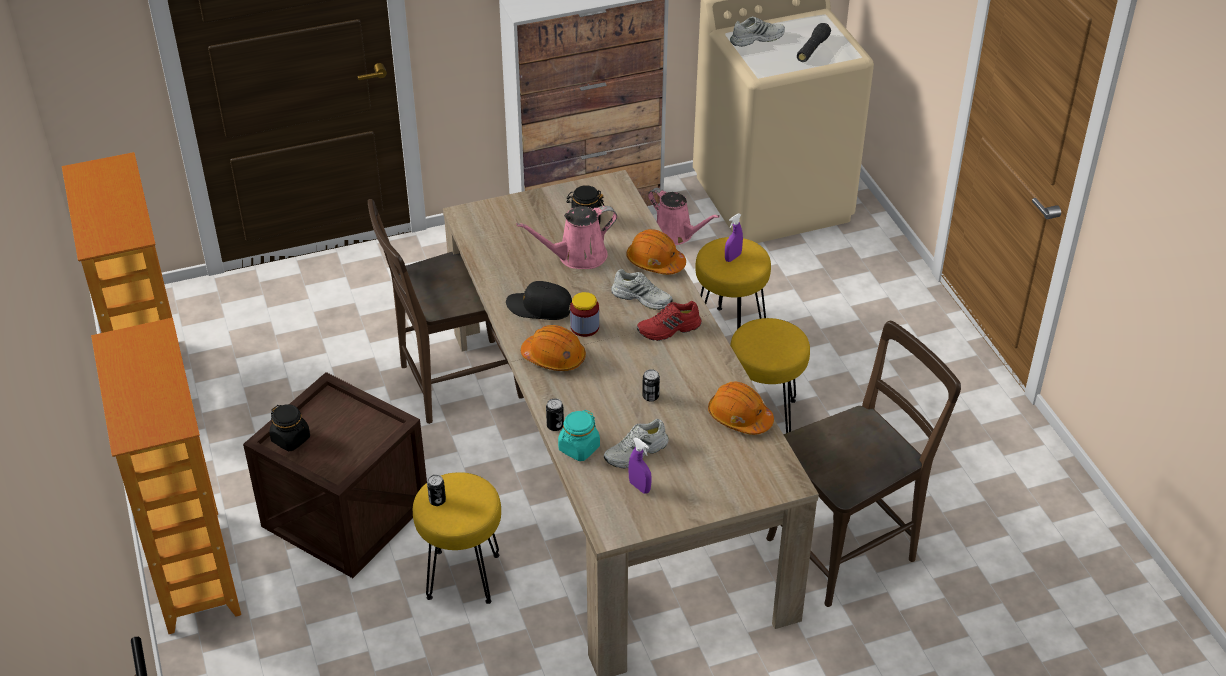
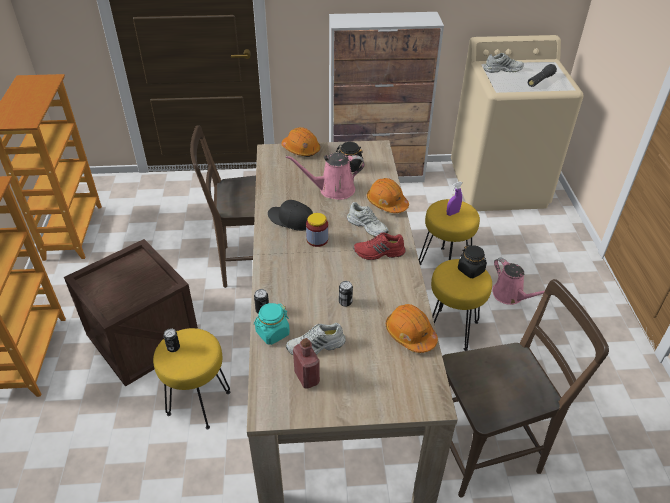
camera: 15 degrees right, 0 degrees up
(291, 439) = (98, 280): black jar -> black jar (471, 270)
(554, 357) = (285, 257): orange hard hat -> orange hard hat (301, 149)
(639, 487) = (307, 377): purple spray bottle -> red bottle
(676, 234) = (428, 196): pink watering can -> pink watering can (510, 295)

